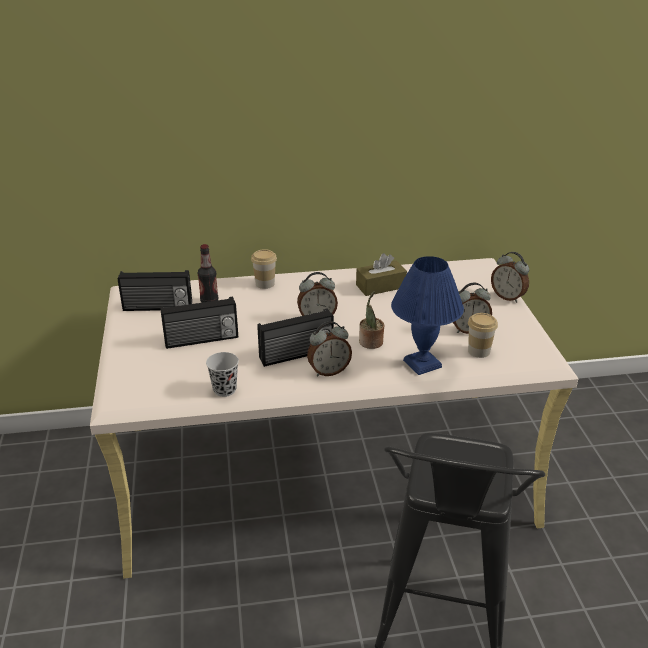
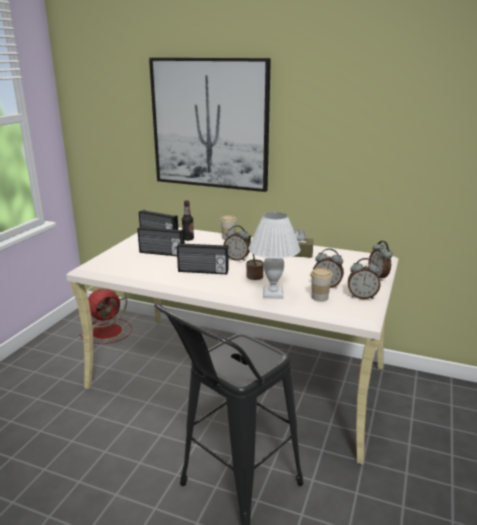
camera: 30 degrees right, 10 degrees down
(73, 472) = (108, 331): none -> red fan
(207, 114) = (210, 124): none -> picture
(224, 390) = (144, 276): black cup -> none
(329, 371) = (211, 282): alarm clock -> alarm clock (362, 296)
(423, 364) = (273, 294): blue table lamp -> white table lamp

